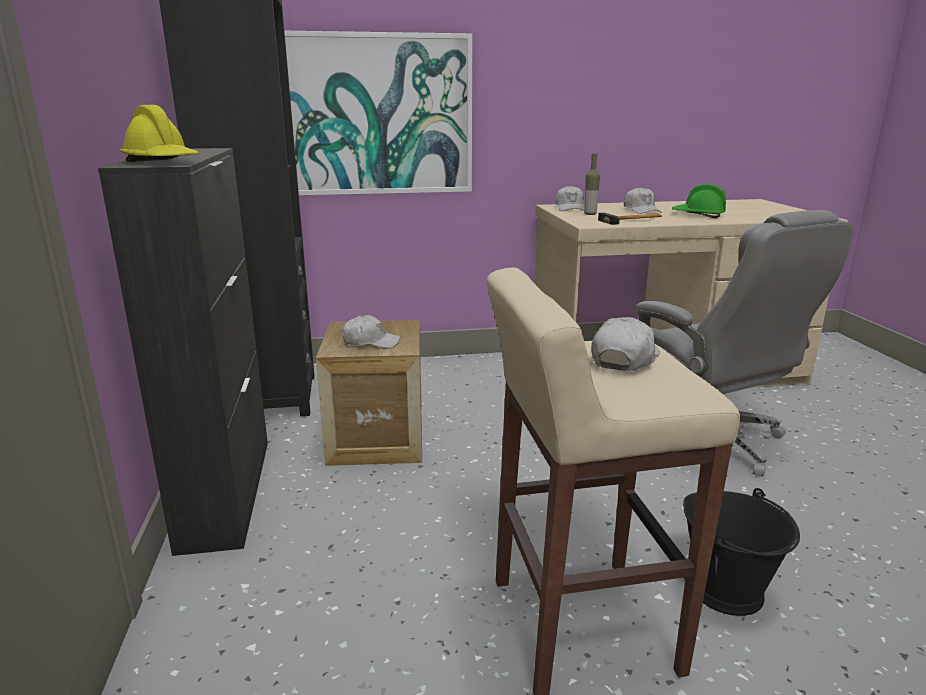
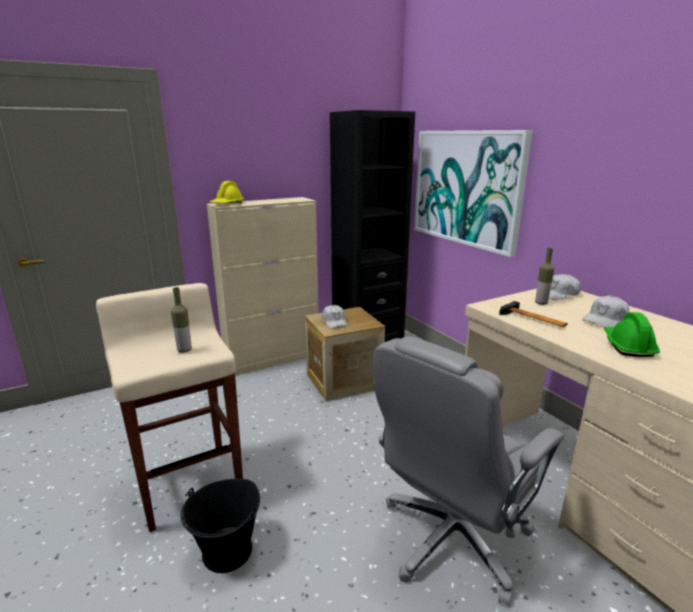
camera: 70 degrees right, 0 degrees up
(227, 491) = (273, 359): black cabinet -> beige cabinet
(624, 358) = (184, 350): white cap -> bottle

